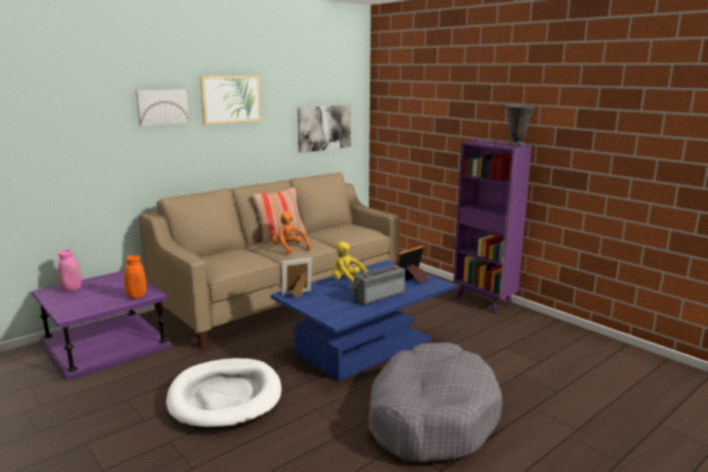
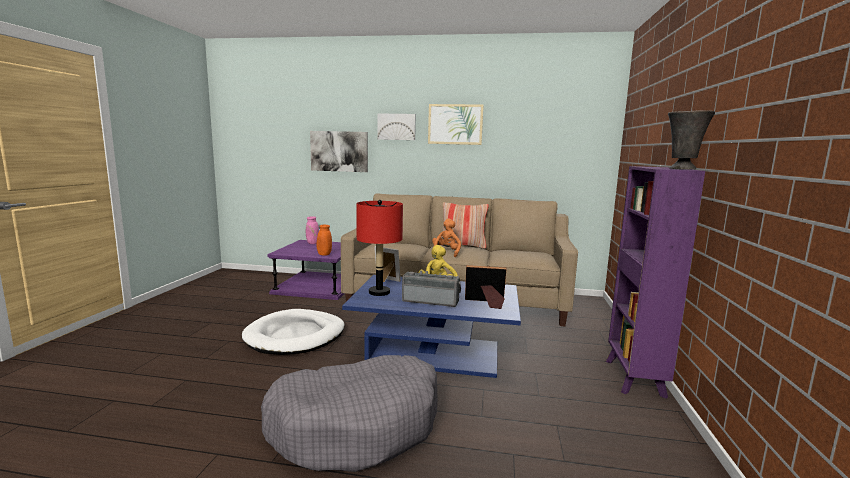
camera: 50 degrees right, 5 degrees down
(324, 128) = (554, 158): picture -> picture (339, 151)
(326, 306) = (379, 292): none -> red table lamp

